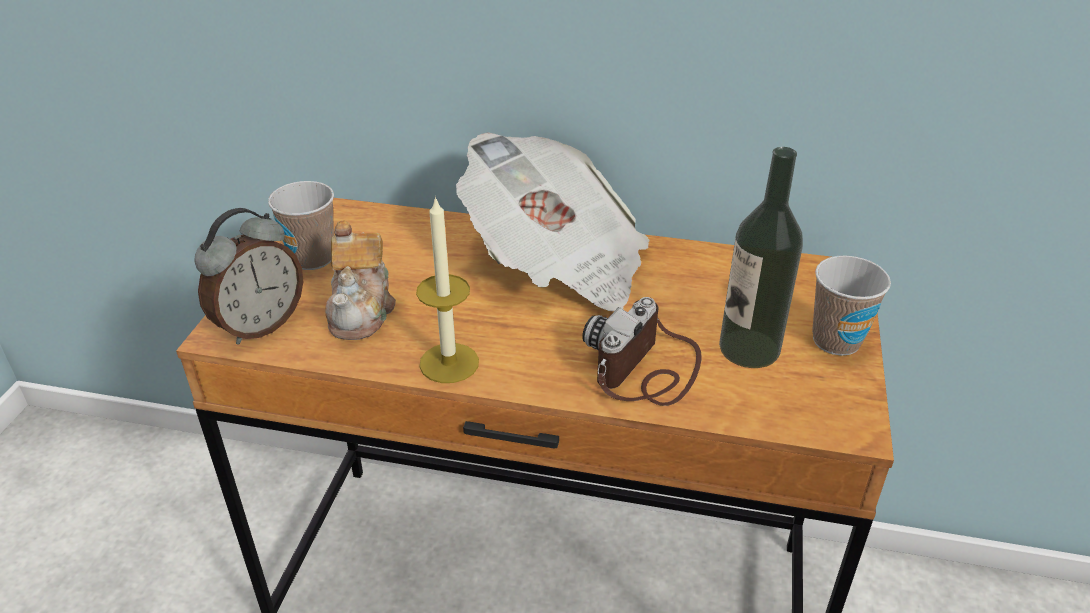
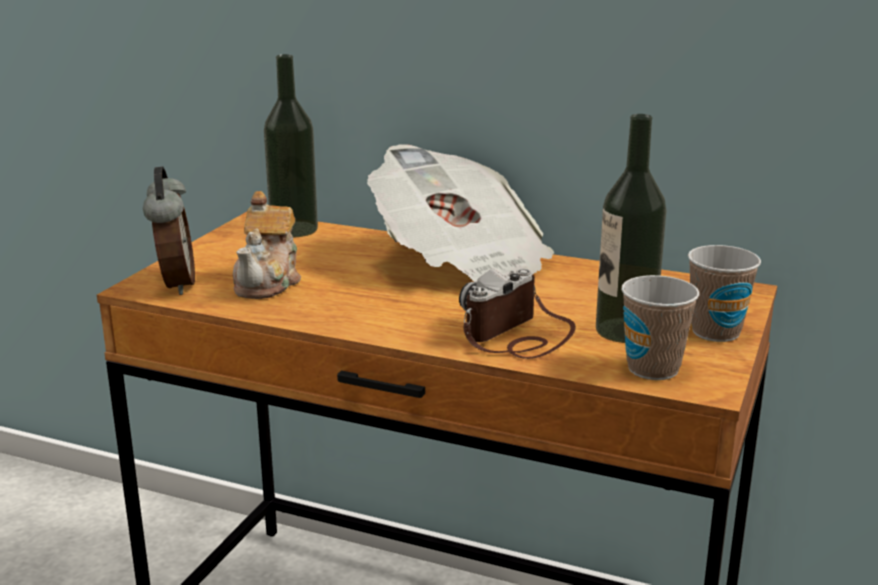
camera: 10 degrees right, 15 degrees down
(260, 325) = (174, 284): alarm clock -> alarm clock turned 60 degrees counterclockwise
(312, 258) = (237, 249): cup -> cup (653, 369)
(364, 220) = (294, 229): none -> bottle
(449, 363) = (334, 318): candle -> none

